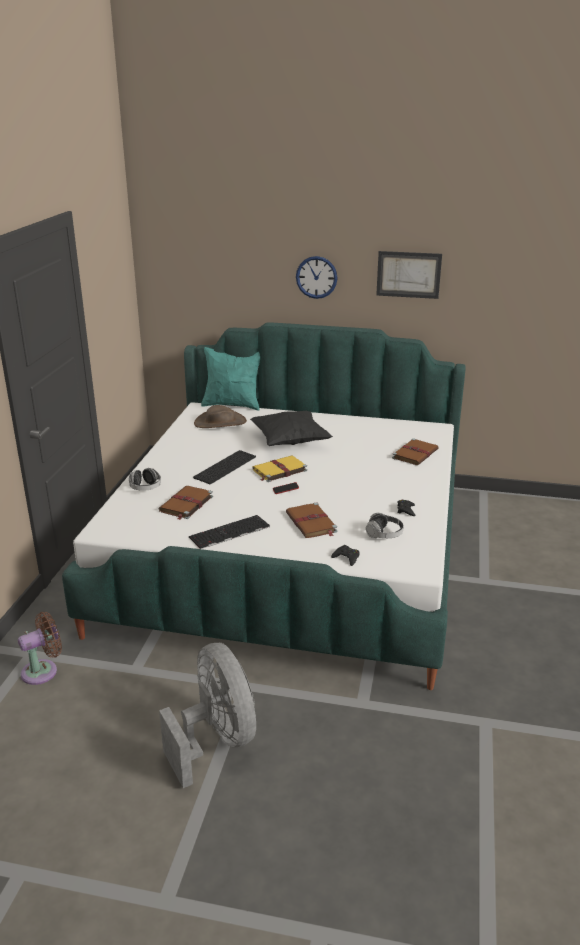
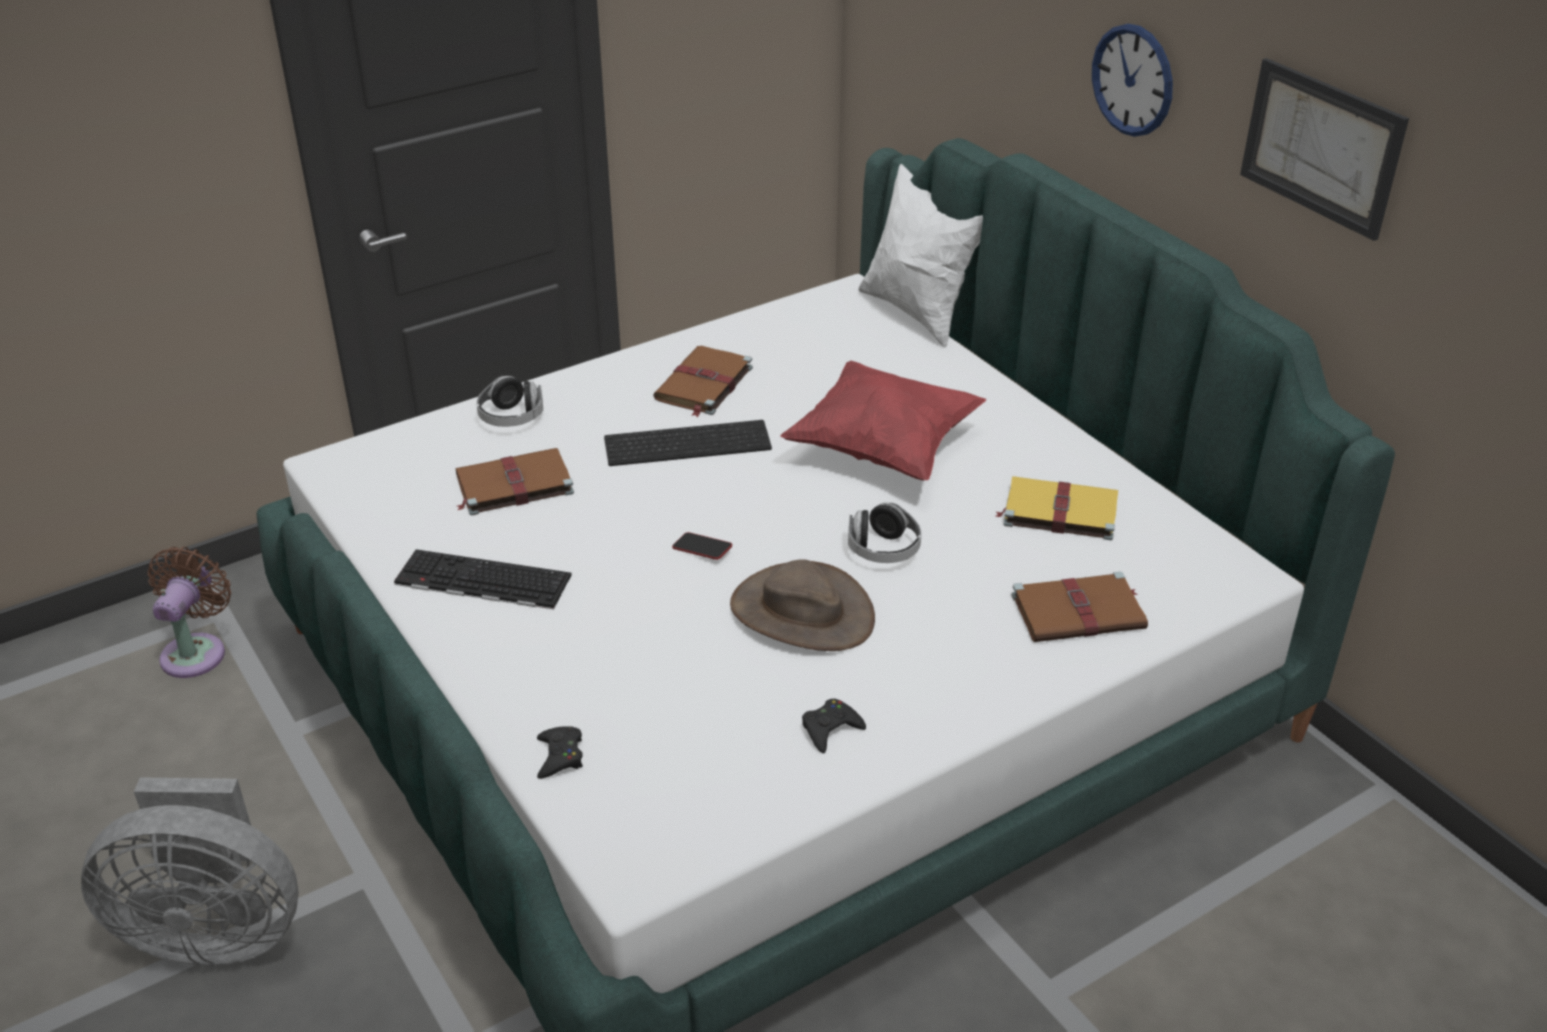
camera: 45 degrees right, 10 degrees up
(43, 671) = (196, 651): brown fan -> brown fan turned 90 degrees counterclockwise
(216, 740) = (214, 931): grey fan -> grey fan turned 75 degrees clockwise
(220, 422) = (833, 342): brown hat -> brown hat (801, 612)
(232, 405) = (918, 312): turquoise pillow -> white pillow
(279, 470) = (759, 501): yellow book -> yellow book (1058, 511)
(290, 441) = (883, 448): black pillow -> red pillow
(311, 523) = (626, 646): brown book -> brown book (703, 384)
(384, 534) = (701, 754): headphones -> headphones (883, 550)

